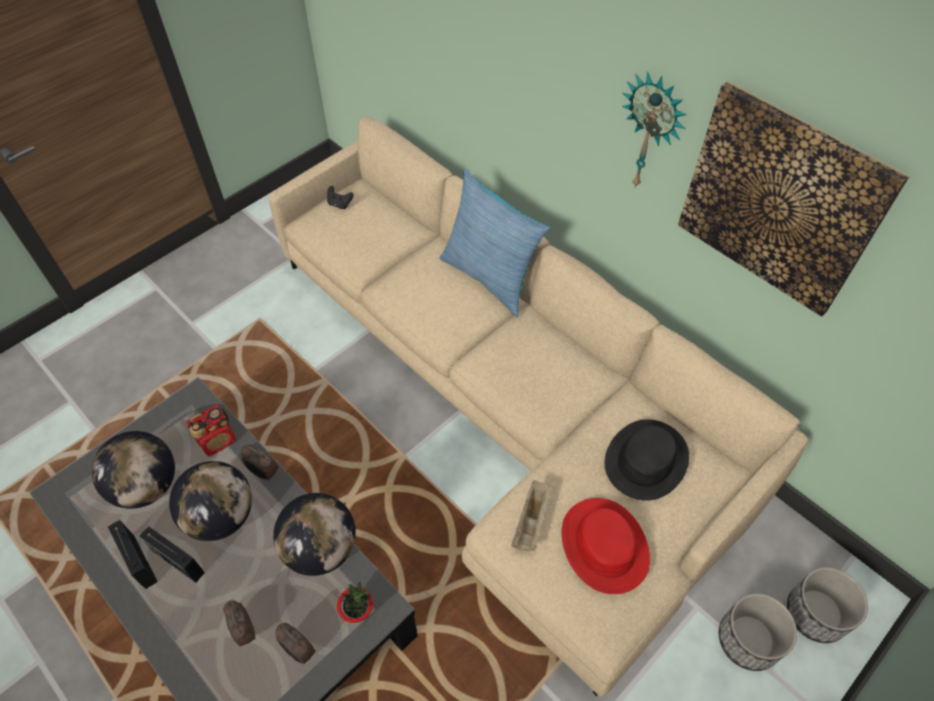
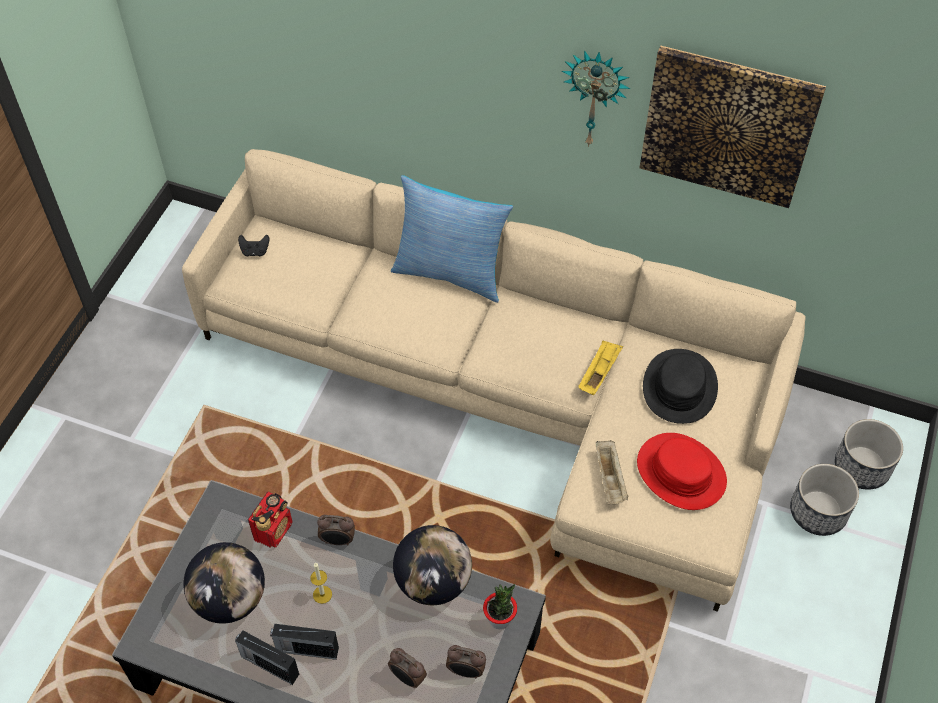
camera: 25 degrees left, 0 degrees up
(221, 516) = (322, 594): globe -> candle
(575, 415) = (599, 373): none -> yellow tray

